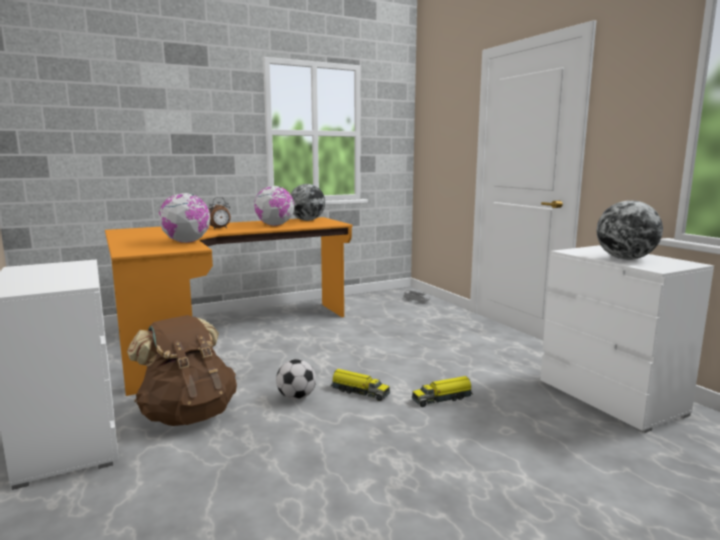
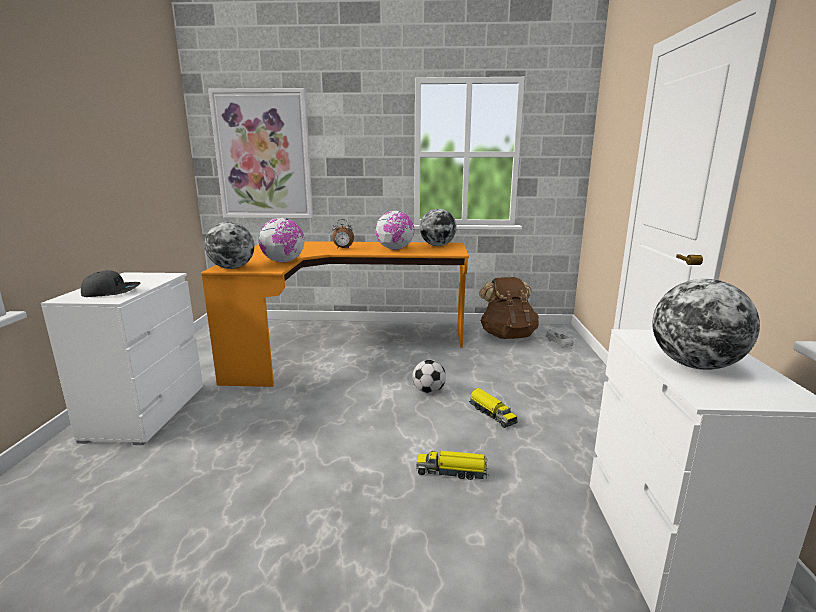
camera: 30 degrees right, 5 degrees up
(53, 281) = (111, 292): none -> grey cap
(92, 129) = (263, 155): none -> picture
(142, 251) = (232, 268): none -> globe
(188, 415) = (233, 416): brown backpack -> brown backpack (507, 336)
(296, 397) = (325, 425): football -> football (428, 391)
(359, 392) = (382, 436): toy truck -> toy truck (491, 414)

